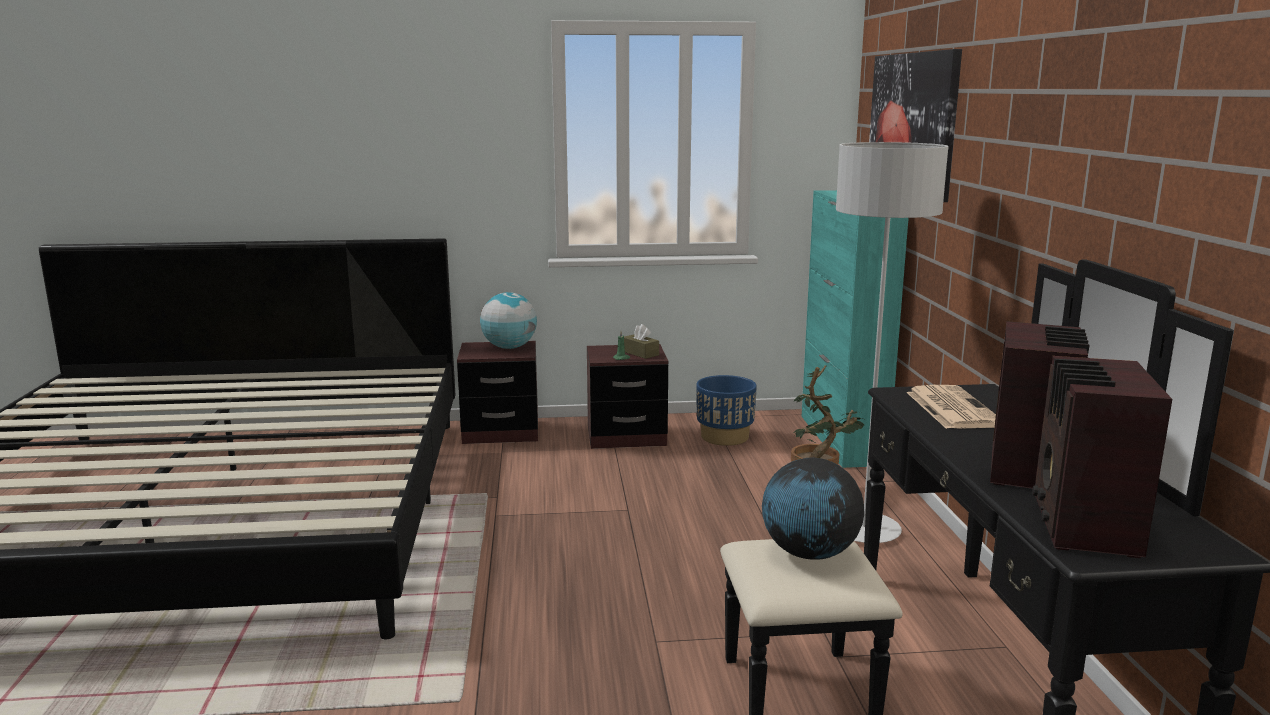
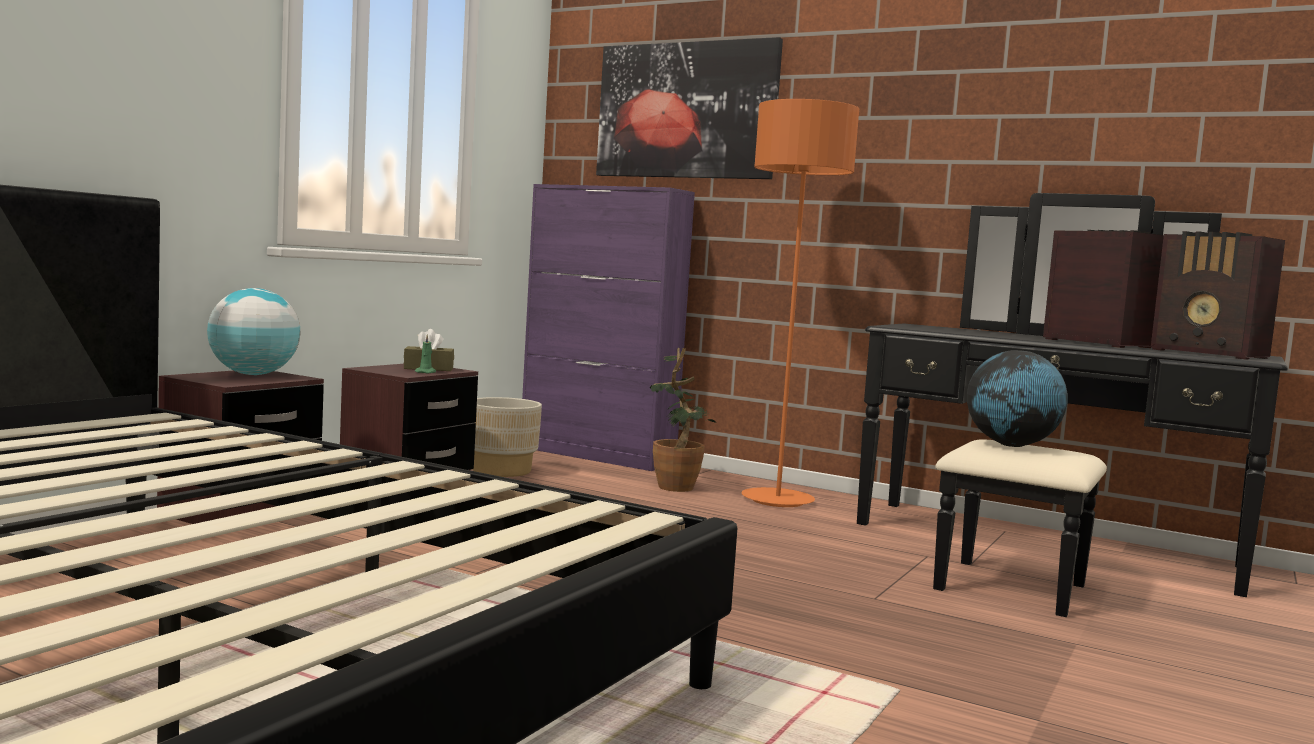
camera: 55 degrees left, 10 degrees down
(725, 437) = (501, 470): blue planter -> beige planter
(841, 440) = (597, 455): turquoise cabinet -> purple cabinet
(864, 530) = (777, 500): grey floor lamp -> orange floor lamp
(951, 408) = (948, 330): newspaper -> none

